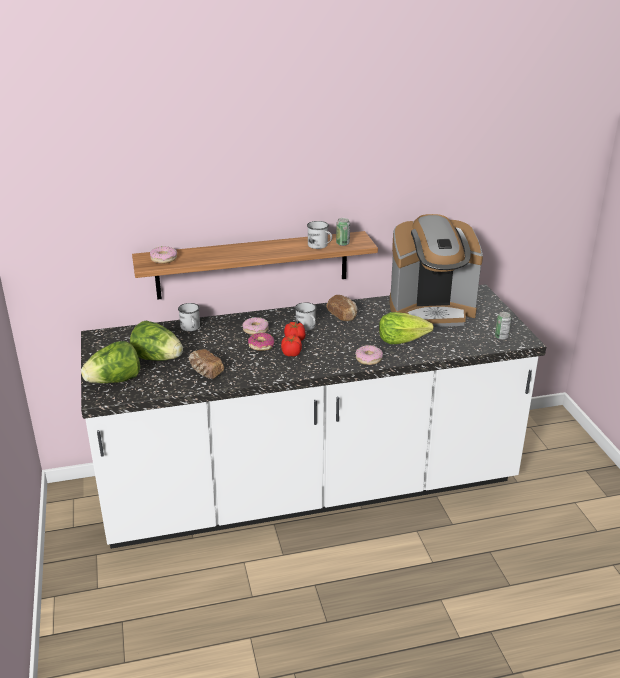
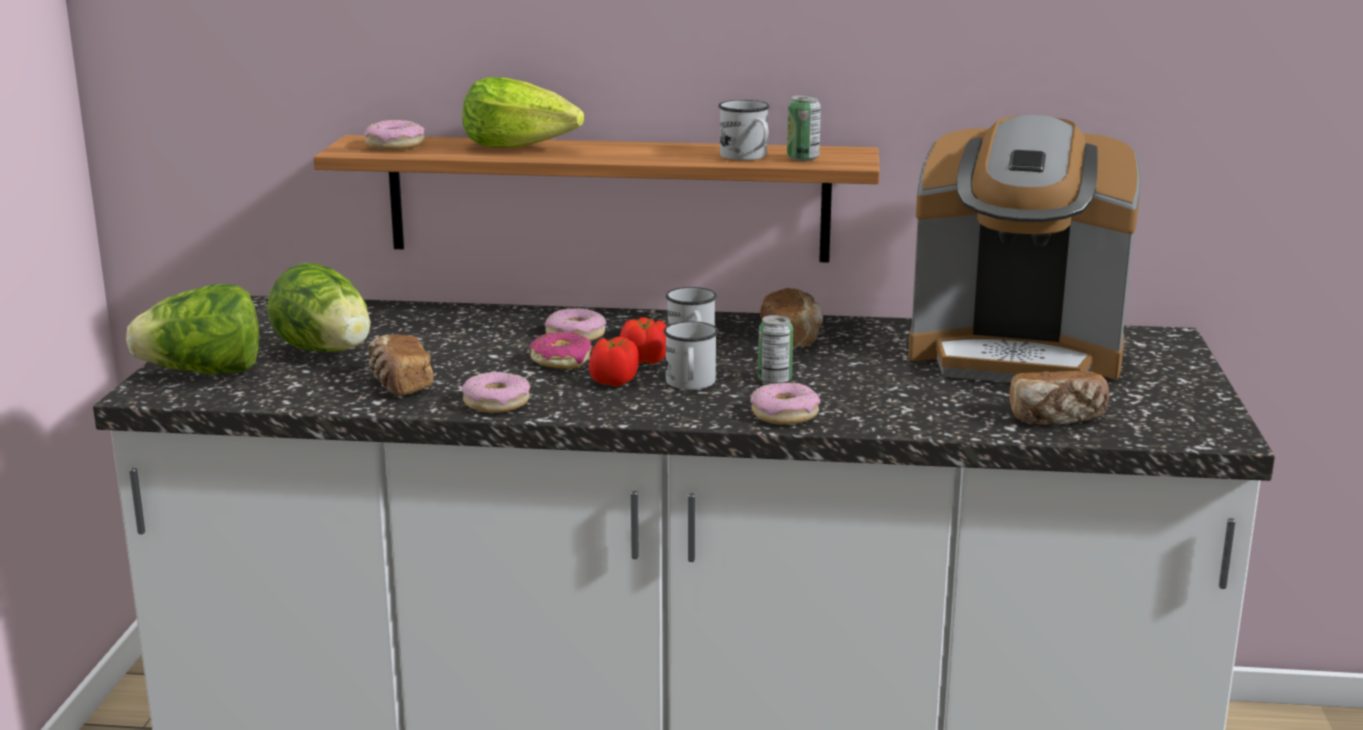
camera: 20 degrees right, 10 degrees down
(191, 328) = (443, 316): white mug -> white mug (690, 384)
(253, 374) = (496, 403): none -> donut
(402, 340) = (896, 393): lettuce -> lettuce (520, 147)
(466, 342) = (1056, 419): none -> bread
(501, 337) = (1161, 421): can -> can (774, 380)

